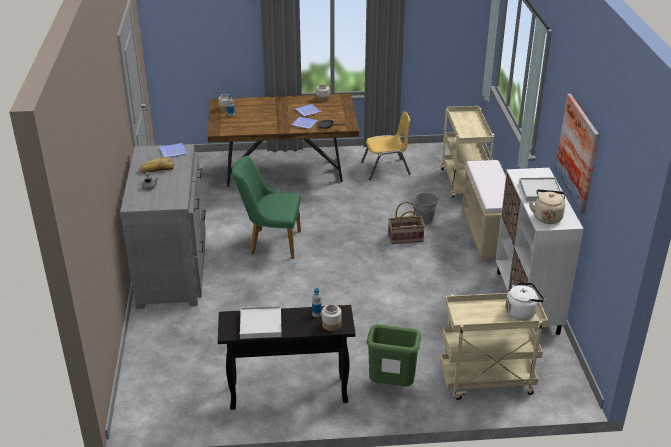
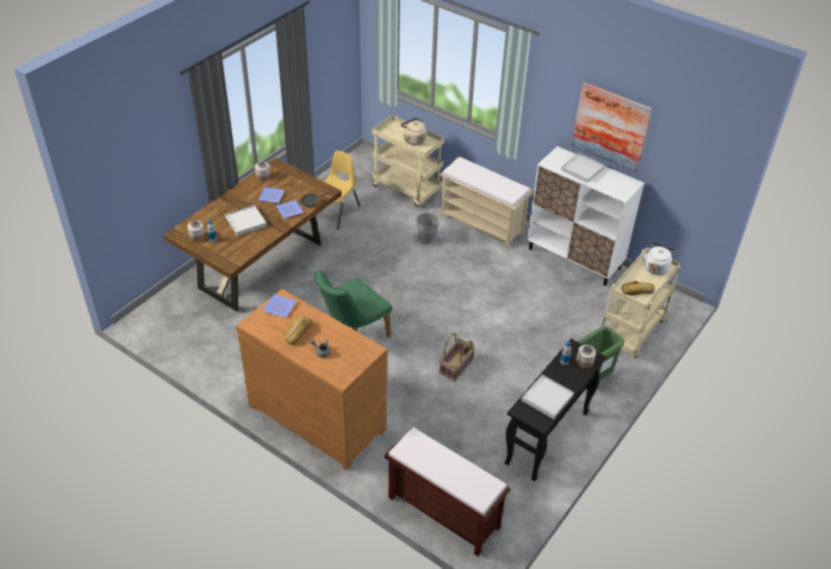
camera: 50 degrees left, 10 degrees up
(144, 376) = (442, 512): none -> brown bench
(173, 269) = (318, 415): grey dresser -> brown dresser
(266, 116) = (246, 222): none -> white tray
(405, 238) = (437, 263): basket -> basket (456, 367)
(471, 316) = (638, 291): none -> bread
(547, 217) = (615, 187): beige kettle -> beige kettle (414, 140)

